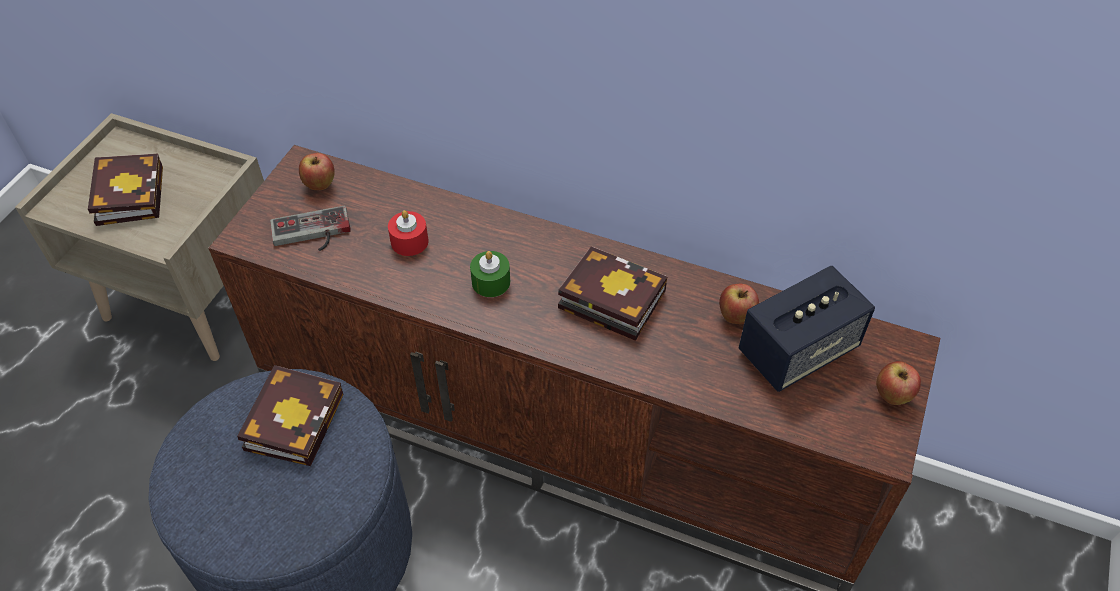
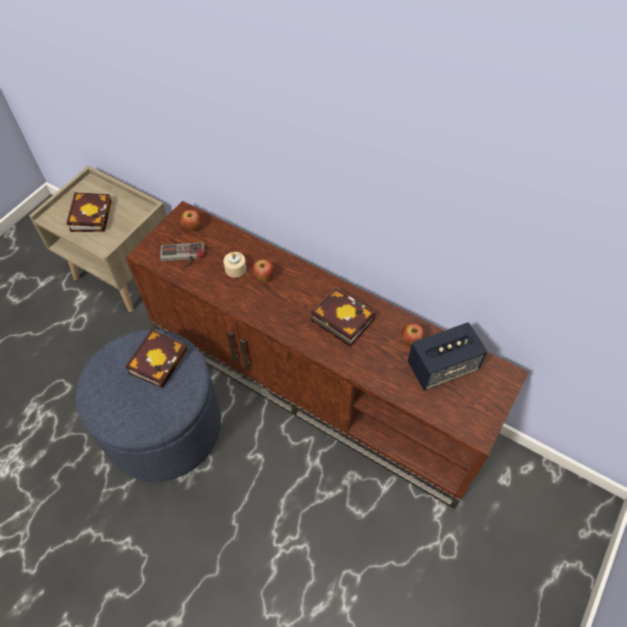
camera: 10 degrees right, 5 degrees up
(409, 241) = (235, 269): red candle -> beige candle
(491, 282) = (276, 300): green candle -> none
(892, 396) = (490, 403): apple -> apple (264, 277)

